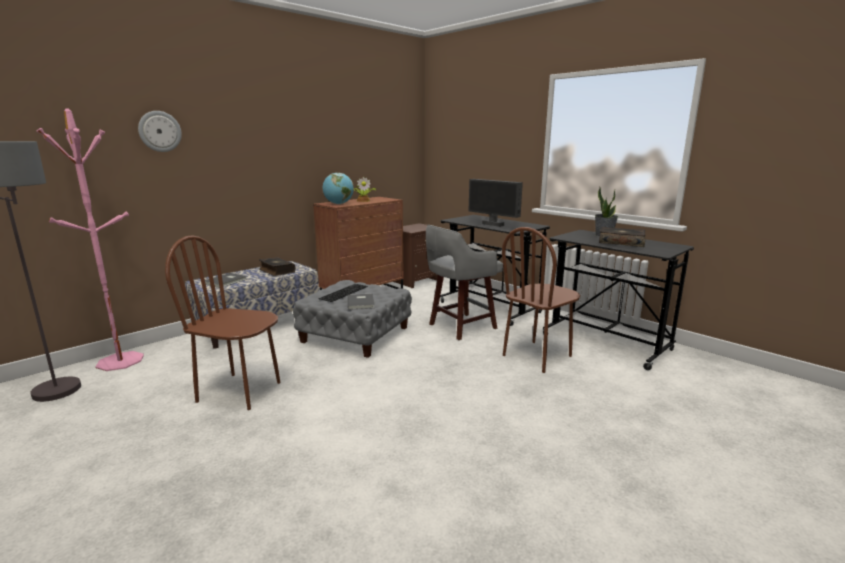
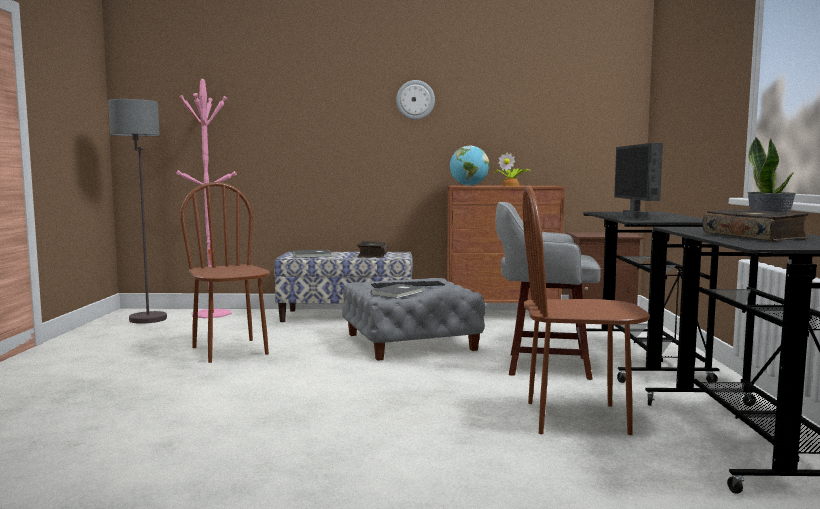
camera: 45 degrees right, 10 degrees down
(160, 131) = (285, 99): wall clock -> wall clock (415, 100)

